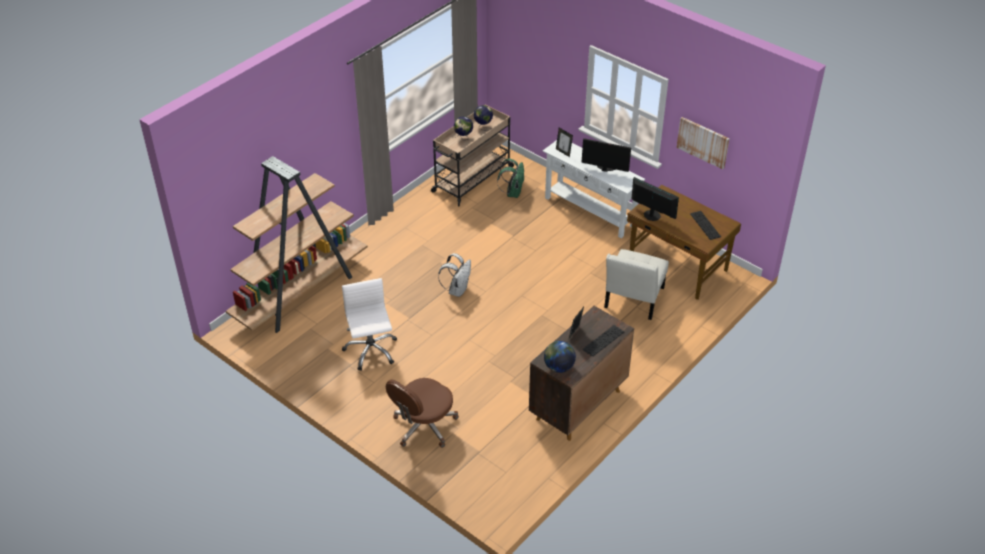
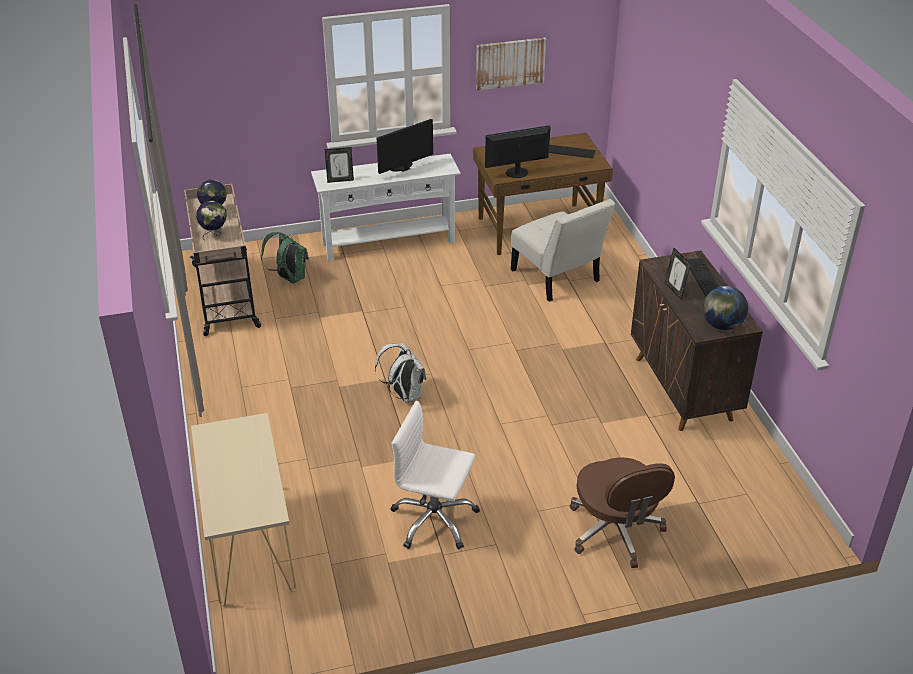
camera: 55 degrees left, 5 degrees down
(301, 293) = (249, 542): brown bookcase -> beige console table

